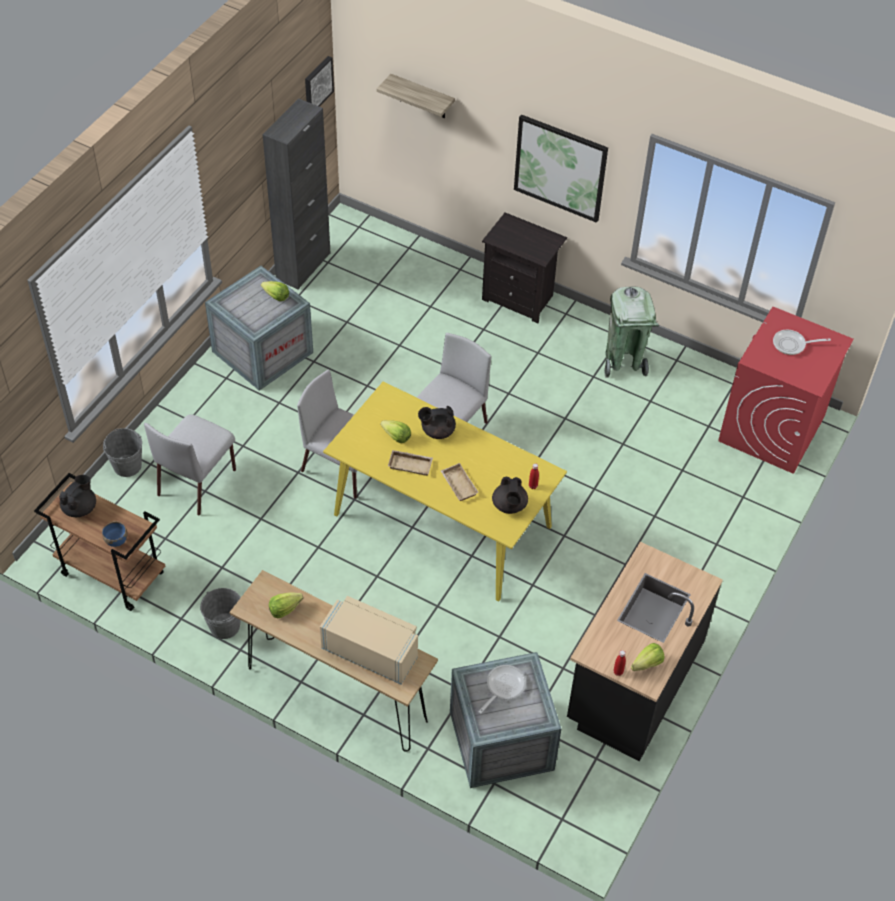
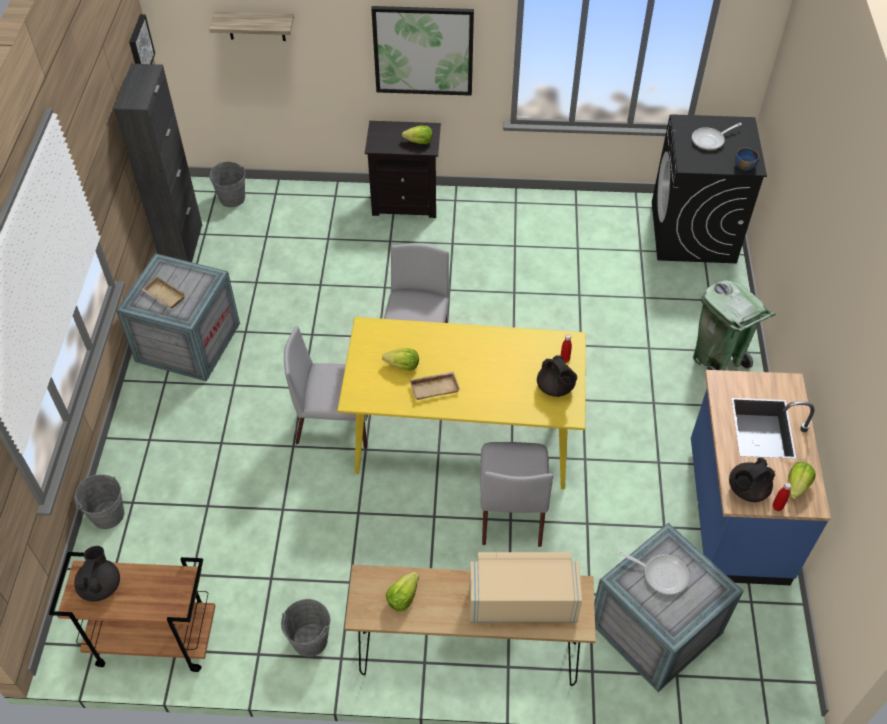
camera: 25 degrees left, 0 degrees up
(116, 540) = (164, 604): blue bowl -> blue bowl (744, 166)
(197, 481) = (194, 499): grey chair -> grey chair (511, 511)
(276, 296) = (189, 277): lettuce -> lettuce (419, 142)
(369, 238) = (232, 198): none -> grey bucket
(437, 431) = (439, 344): black teapot -> black teapot (746, 490)
(458, 485) = (493, 388): beige tray -> beige tray (163, 295)
(503, 687) = (661, 574): frying pan -> frying pan turned 105 degrees clockwise
(623, 361) = (532, 223): green trash can -> green trash can (717, 361)
(632, 684) = (734, 512): black counter -> blue counter
(772, 429) = (693, 232): red washing machine -> black washing machine

